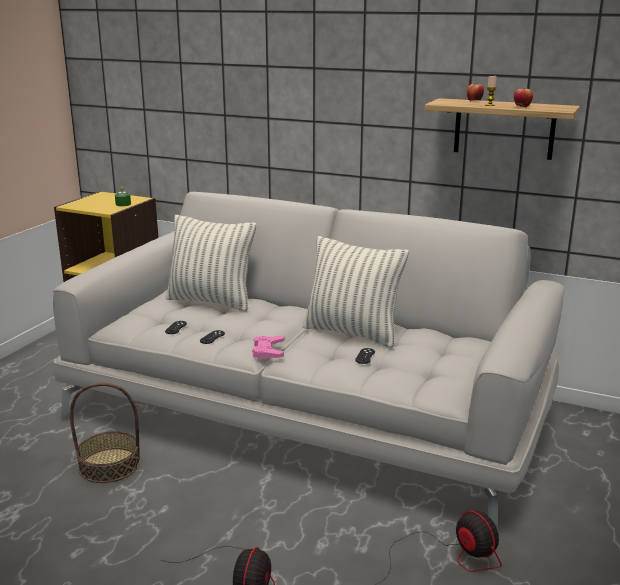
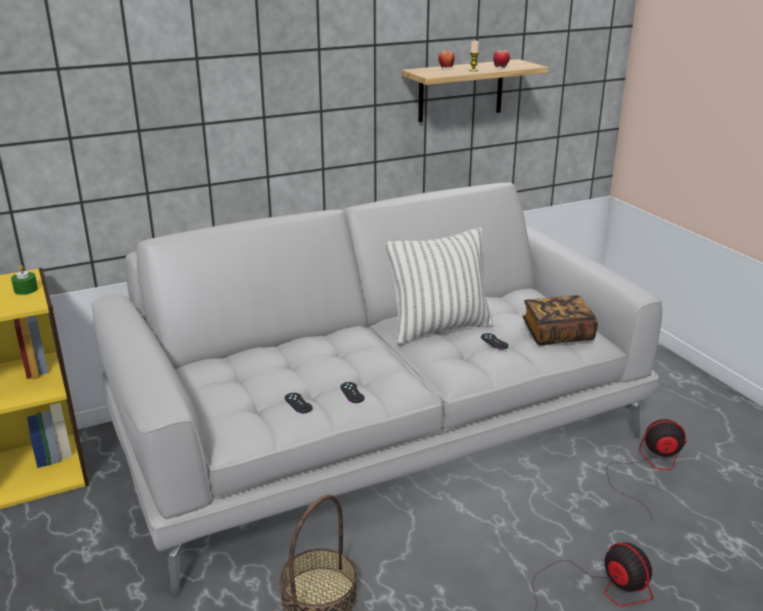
camera: 50 degrees left, 5 degrees up
(211, 301) = (262, 361): pillow -> none
(268, 351) = (423, 377): pink game controller -> none
(425, 375) = (557, 334): none -> book

